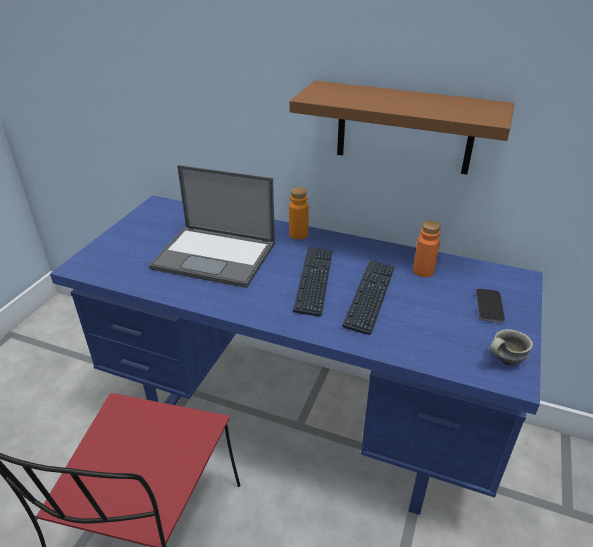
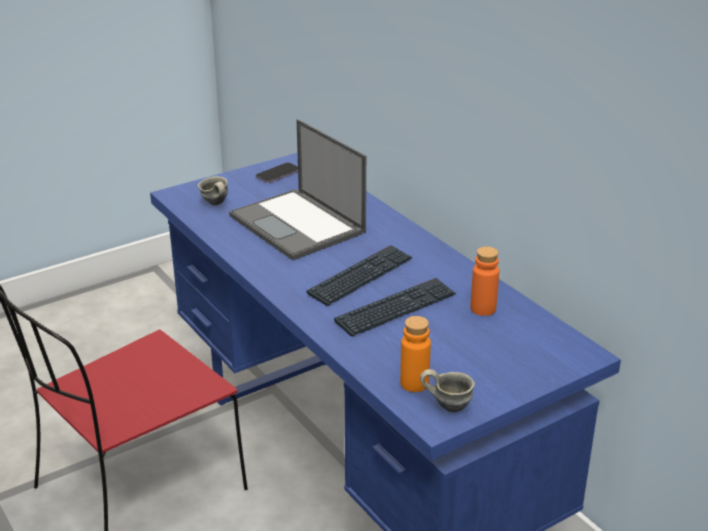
camera: 35 degrees right, 5 degrees down
(124, 263) = (214, 204): none -> grey mug
(298, 234) = (400, 232): orange bottle -> orange bottle (414, 383)
(404, 128) = (506, 136): brown shelf -> none
(489, 307) = (504, 363): phone -> phone (278, 174)

